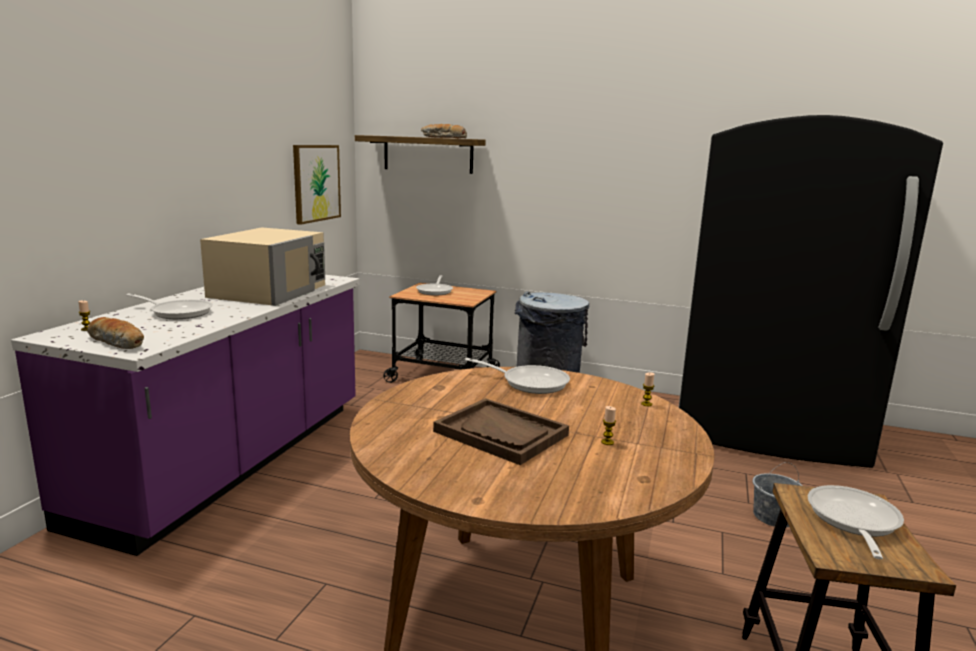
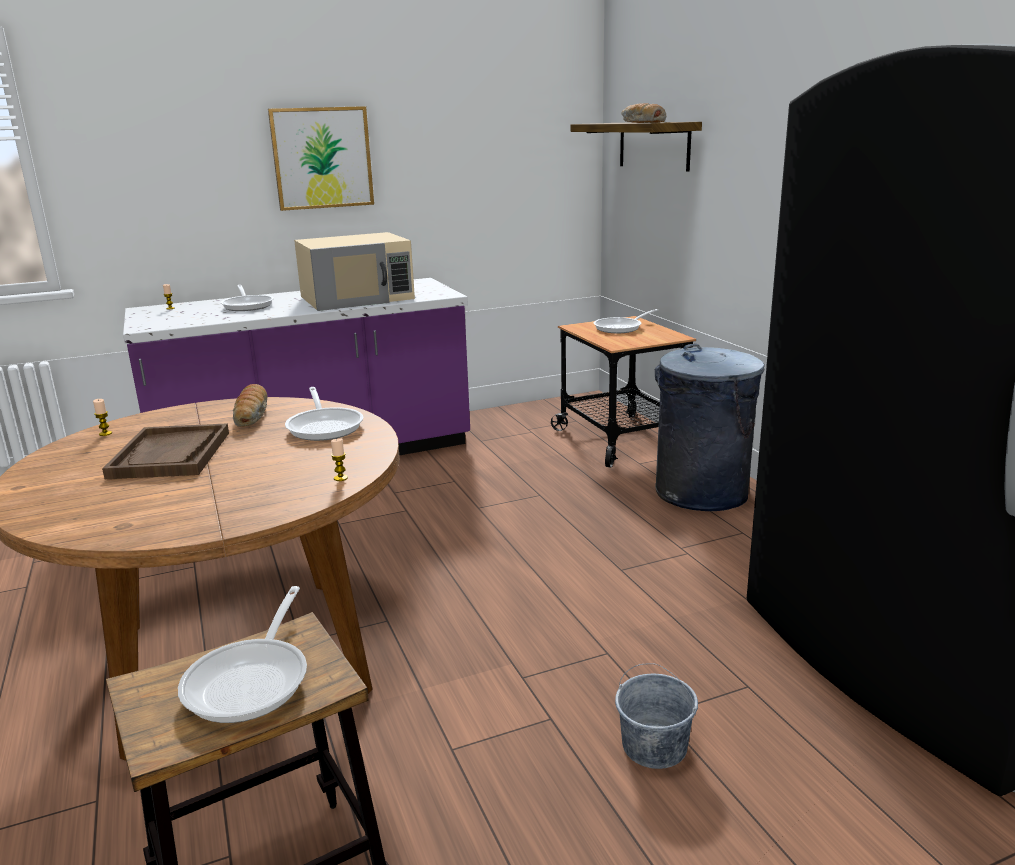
camera: 50 degrees right, 5 degrees up
(118, 342) = (153, 320): bread -> bread (252, 415)
(316, 183) = (519, 184): picture -> picture (322, 158)
(607, 442) = (200, 491): candle -> candle (105, 433)
(853, 521) = (252, 679): frying pan -> frying pan turned 120 degrees clockwise

